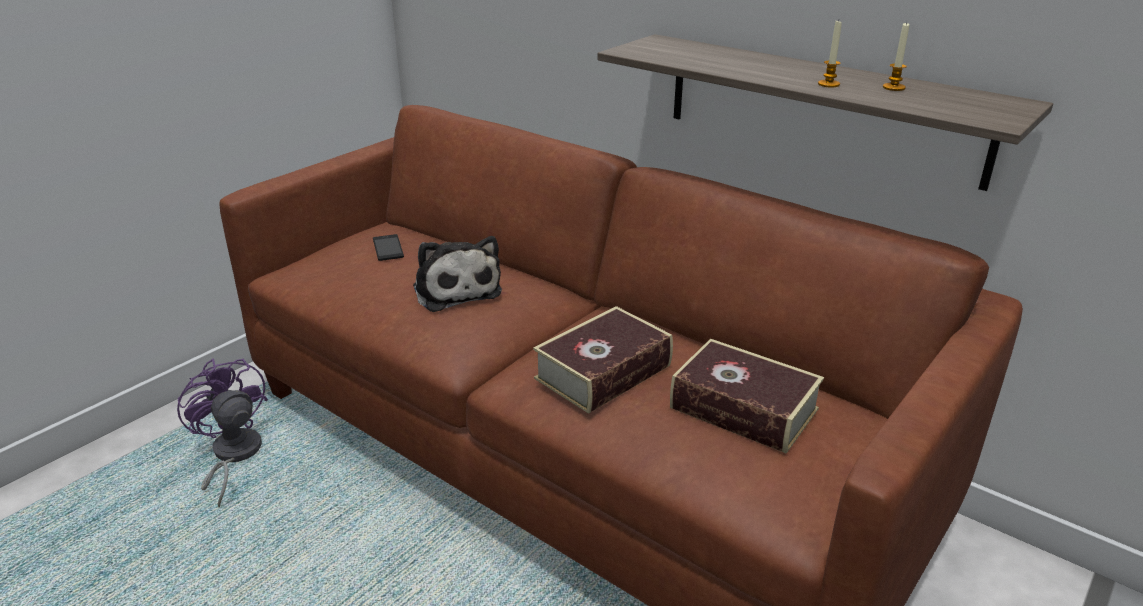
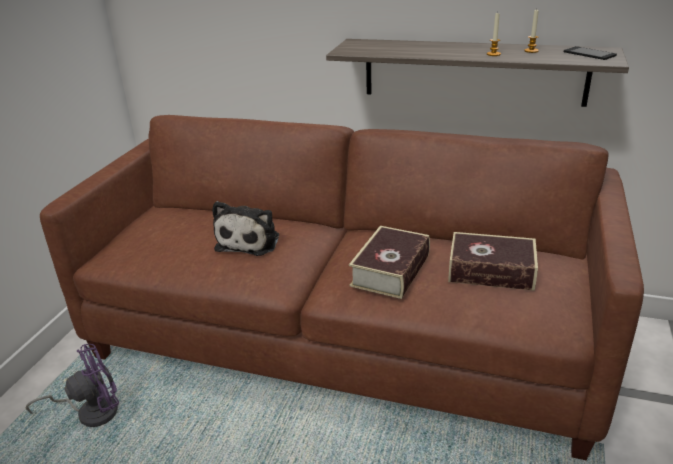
camera: 20 degrees left, 0 degrees up
(232, 456) = (91, 412): purple fan -> purple fan turned 120 degrees clockwise
(388, 248) = (175, 224): phone -> phone (589, 54)
(456, 289) = (250, 241): plush toy -> plush toy turned 60 degrees clockwise

